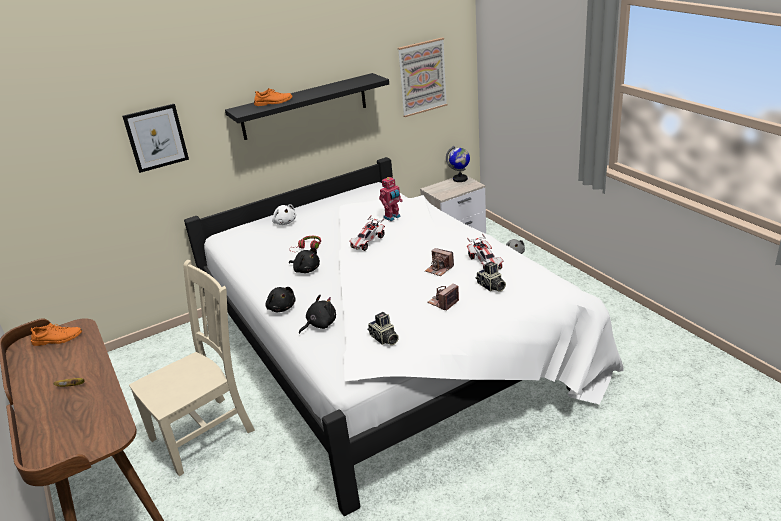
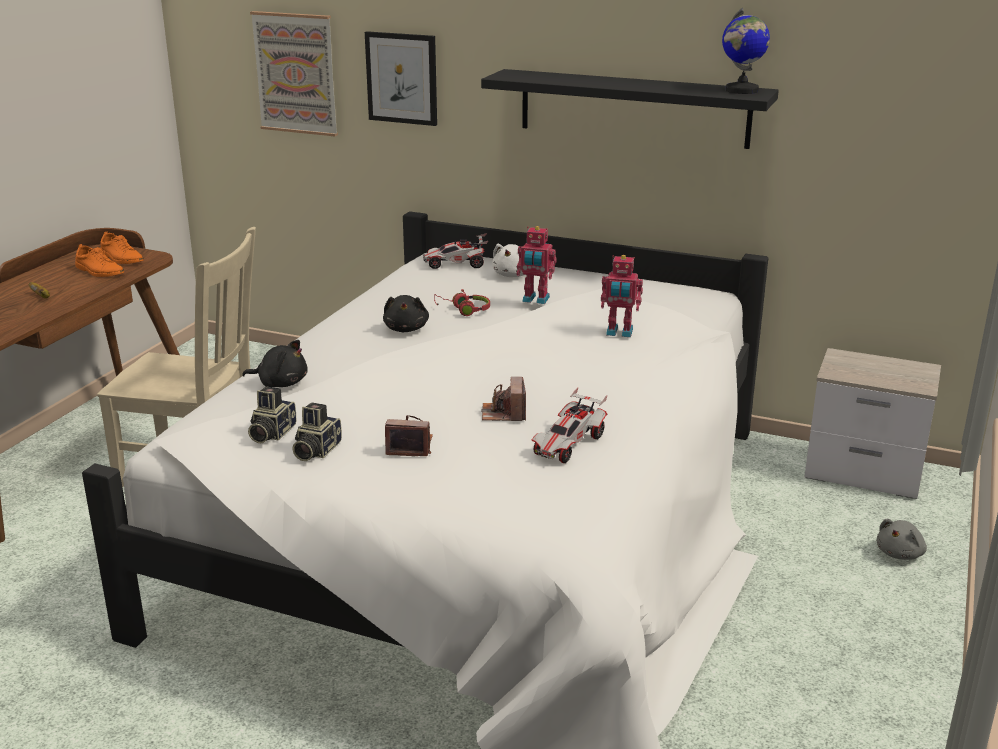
camera: 50 degrees right, 5 degrees down
(273, 102) = (562, 78): orange shoe -> orange shoe (99, 271)
(281, 307) = (300, 347): black plush toy -> none
(331, 225) = (535, 300): none -> toy robot
(368, 242) = (518, 339): toy car -> toy car (456, 265)
(422, 77) = (890, 131): picture -> picture (296, 73)
(460, 179) = (917, 368): globe -> globe (741, 90)
(491, 286) = (498, 472): camera -> camera (315, 450)

